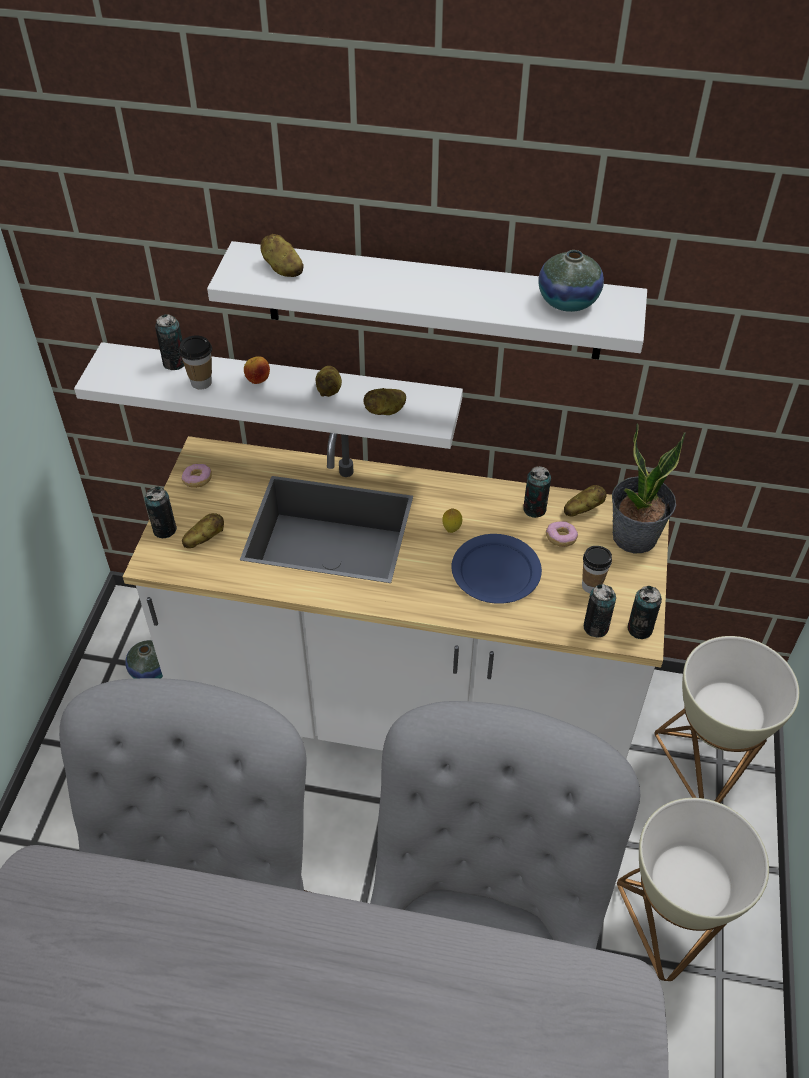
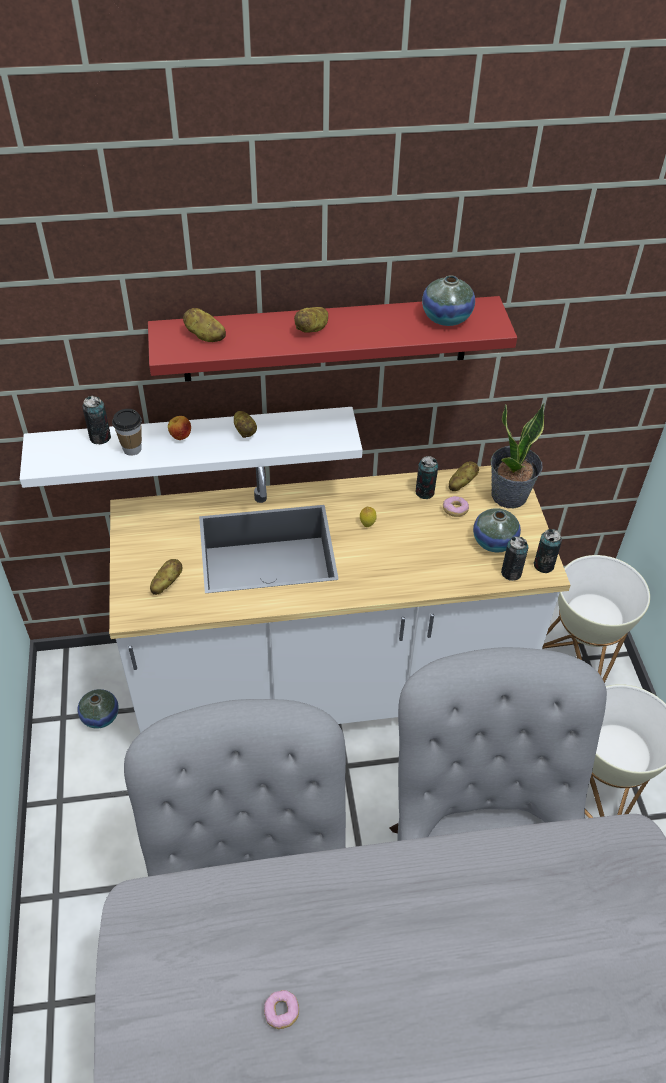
camera: 20 degrees left, 0 degrees up
(164, 529) = (127, 584): can -> none
(197, 480) = (137, 535): donut -> donut (281, 1011)
(385, 411) = (299, 438): potato -> potato (312, 329)
(433, 301) = (326, 339): white shelf -> red shelf
(496, 572) = (417, 549): blue plate -> none
(591, 586) = (494, 541): cup -> vase

